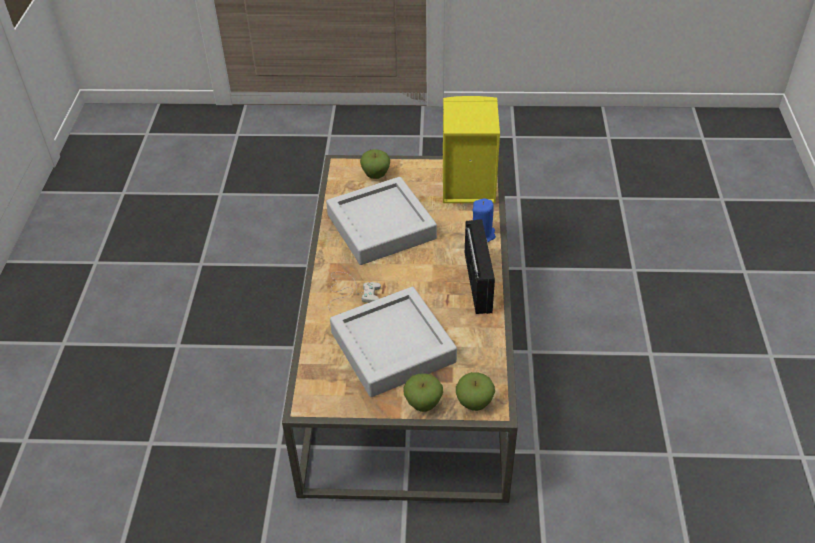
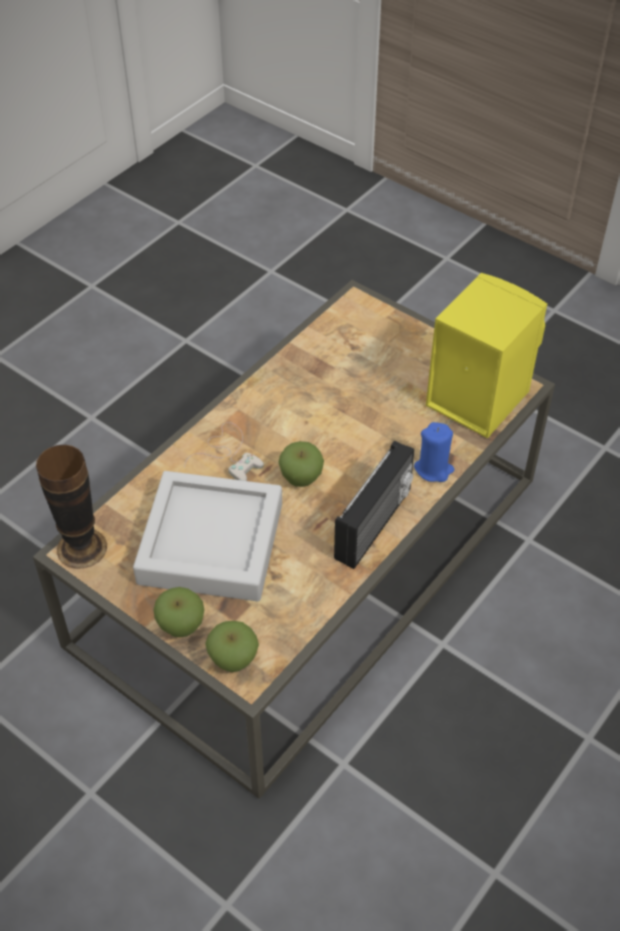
camera: 35 degrees right, 5 degrees up
(311, 398) = (82, 548): none -> vase
(376, 175) = (383, 332): apple -> apple (301, 478)
(381, 227) = (330, 397): grey tray -> none

